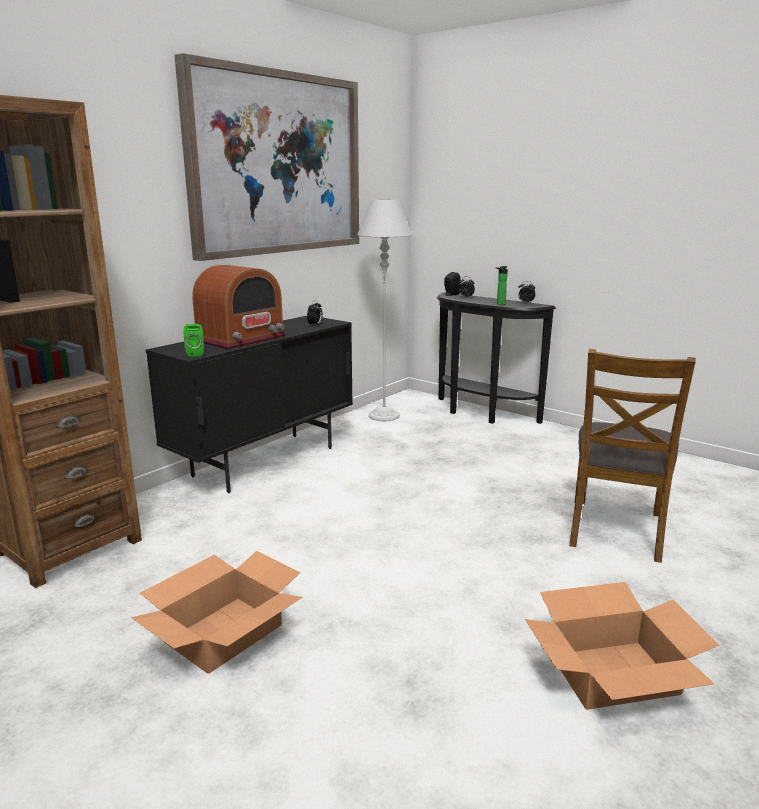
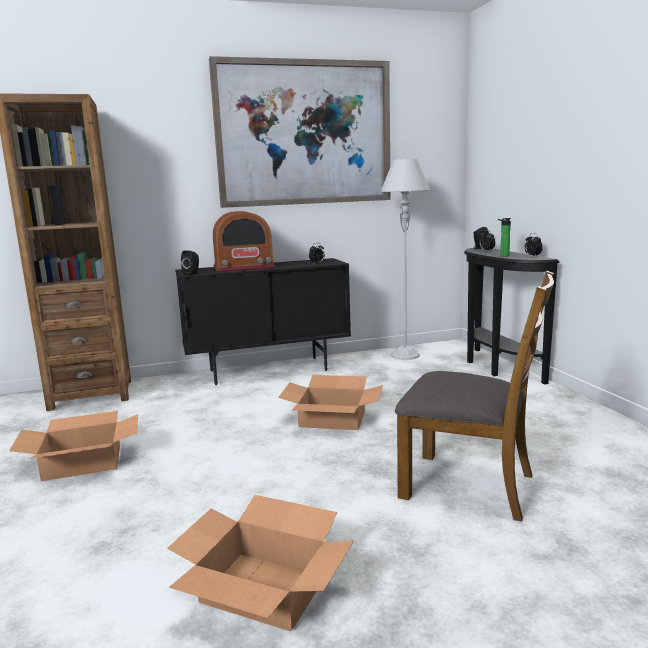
camera: 35 degrees right, 5 degrees down
(196, 354) = (192, 273): green speaker -> black speaker
(421, 500) = (332, 419): none -> cardboard box
(616, 529) = (469, 485): brown chair -> brown chair turned 120 degrees counterclockwise

